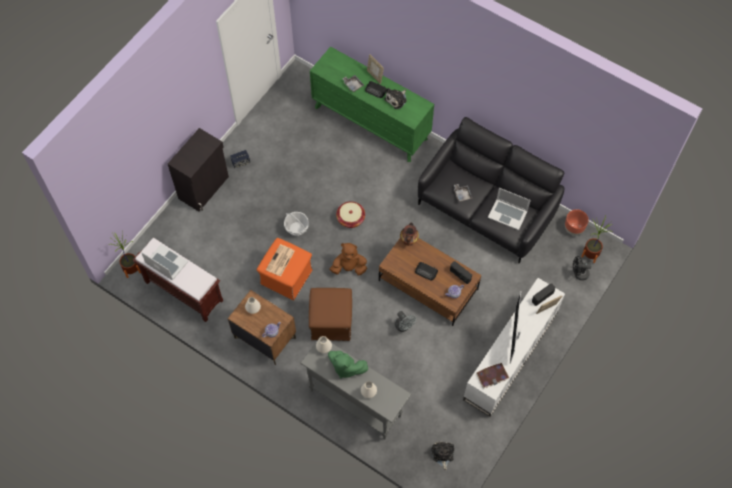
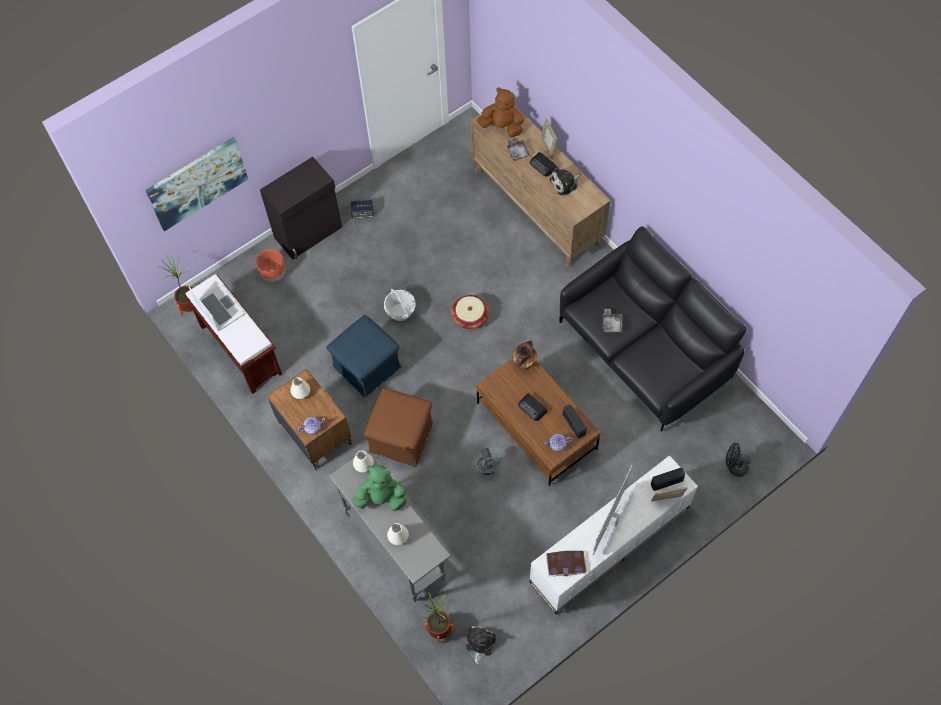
camera: 20 degrees right, 0 degrees up
(126, 170) = (197, 183): none -> picture
(280, 261) = (357, 344): newspaper -> none
(286, 277) = (366, 367): orange ottoman -> blue ottoman
(346, 368) = (381, 498): green plush toy -> green plush toy turned 135 degrees clockwise
(349, 268) = (446, 377): brown plush toy -> brown plush toy (502, 126)
(371, 123) = (537, 207): green dresser -> brown dresser
(507, 214) = (661, 364): laptop -> none
(574, 229) = (748, 407): brown planter -> brown planter (274, 274)
(590, 254) = (758, 446): potted plant -> potted plant (439, 629)

